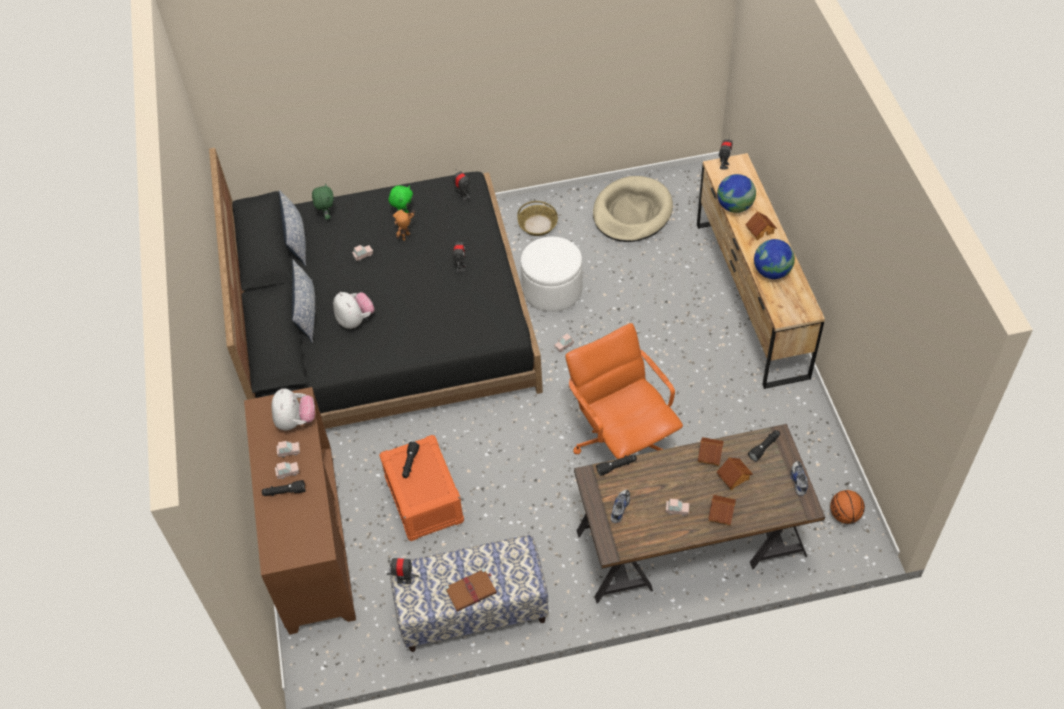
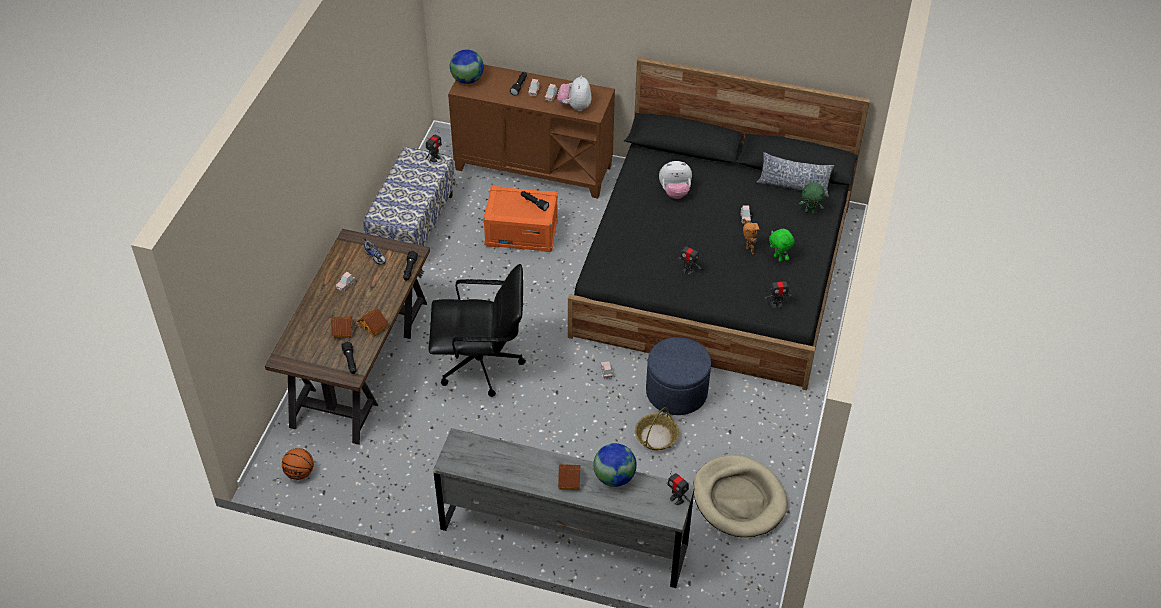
camera: 115 degrees right, 5 degrees down
(295, 421) = (575, 106): plush toy -> plush toy turned 75 degrees clockwise
(306, 311) = (704, 169): pillow -> none
(471, 590) = (398, 186): brown book -> none
(538, 225) = (768, 417): basket -> basket (656, 437)
(552, 290) = (676, 392): white ottoman -> blue ottoman
(621, 442) = (481, 365): orange office chair -> black office chair
(721, 513) = (322, 308): toy house -> none
(750, 298) = (563, 536): brown dresser -> grey dresser
(772, 272) = (513, 460): globe -> globe (467, 80)
(798, 480) = (306, 366): shoe -> none

